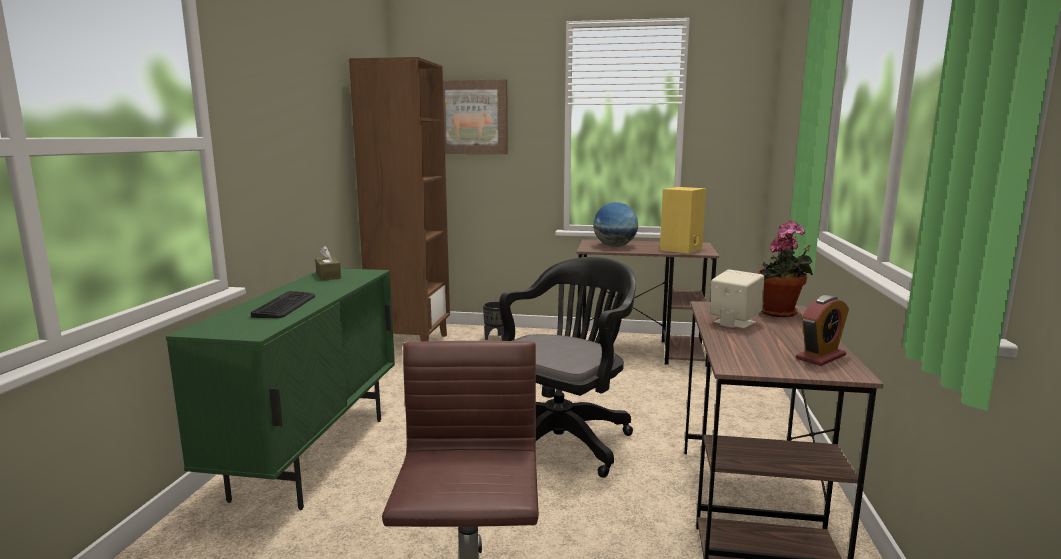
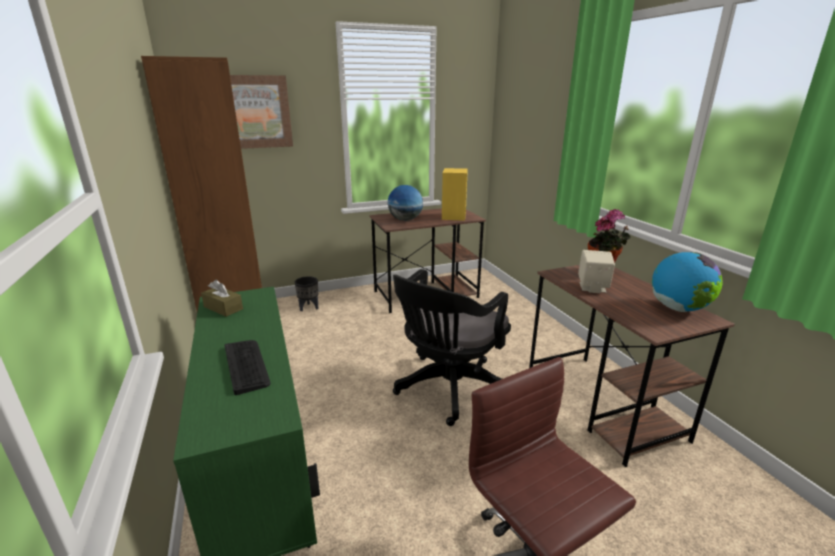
camera: 30 degrees left, 10 degrees up
(563, 439) = (448, 389): black office chair -> black office chair turned 150 degrees counterclockwise
(820, 357) = (678, 309): alarm clock -> globe

